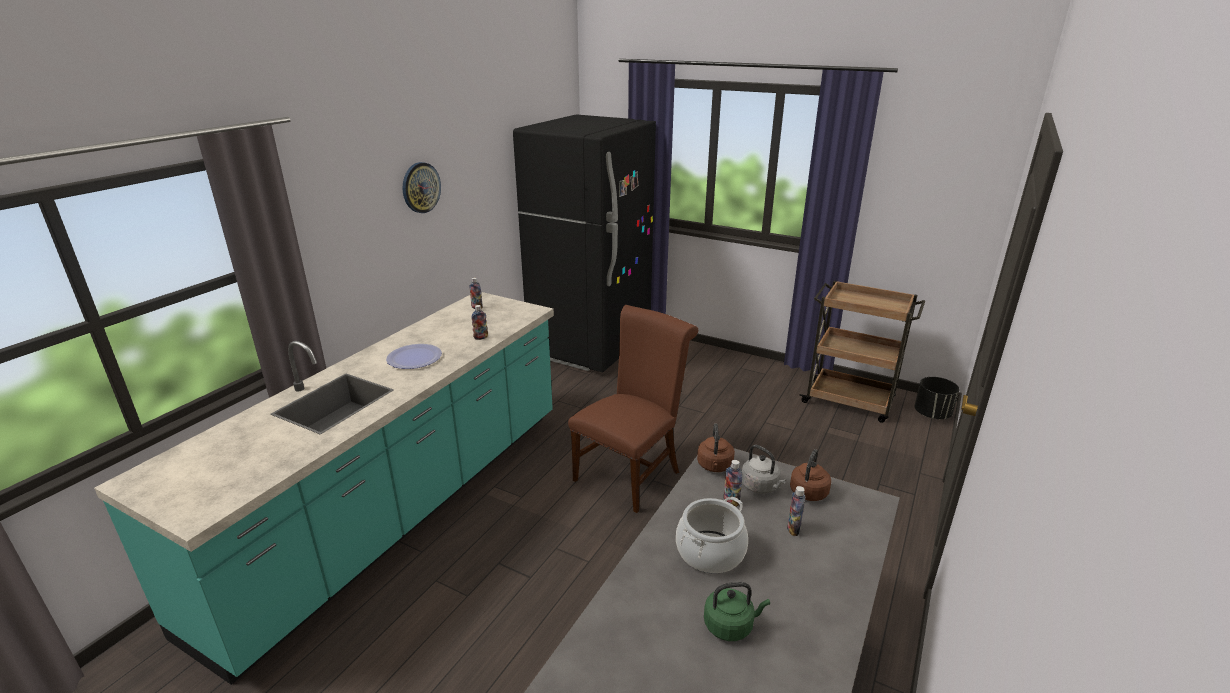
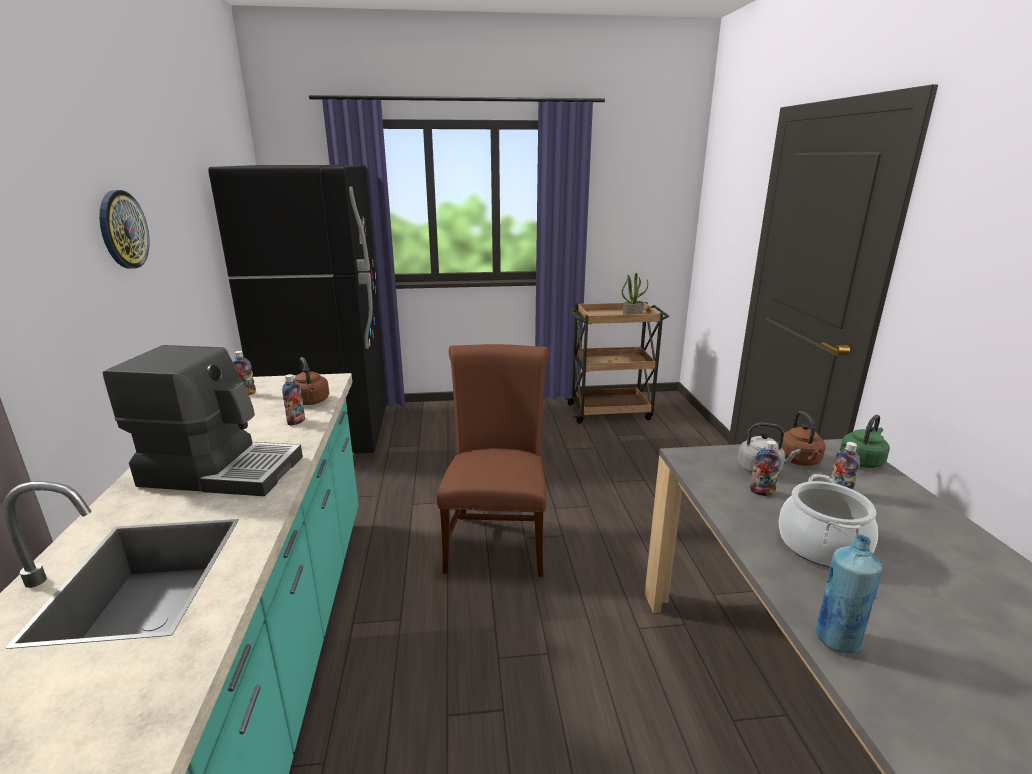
camera: 35 degrees left, 5 degrees down
(414, 358) = (222, 470): plate -> coffee machine
(623, 598) = (836, 639): none -> blue bottle
(715, 466) = (701, 468): brown kettle -> brown kettle (311, 402)
(731, 625) = (948, 607): green kettle -> green kettle (862, 461)
(889, 304) = (632, 313): none -> potted plant
(932, 414) = (673, 403): black planter -> none

